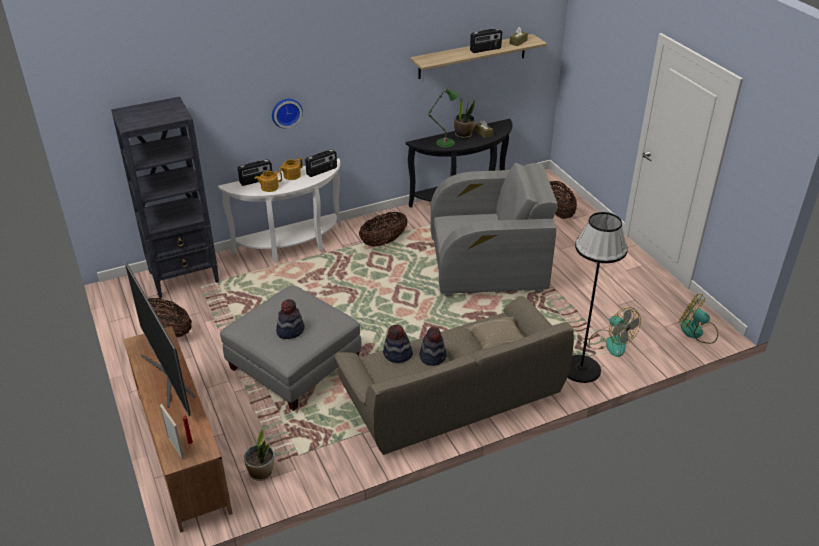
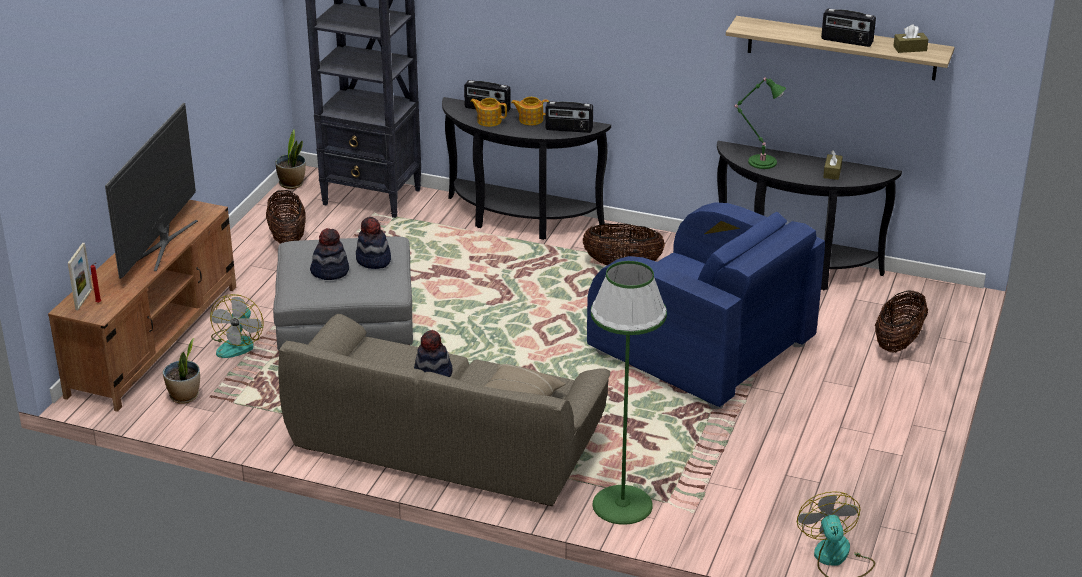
camera: 45 degrees right, 5 degrees down
(286, 112) = (547, 32): wall clock -> none
(292, 246) = (518, 220): white console table -> black console table
(397, 355) = (403, 353): hat -> hat (373, 260)
(463, 135) = (803, 163): potted plant -> potted plant (292, 184)
(488, 264) = (702, 349): grey armchair -> blue armchair
(581, 369) = (622, 505): black floor lamp -> green floor lamp
(611, 342) = (704, 503): fan -> fan (238, 343)

